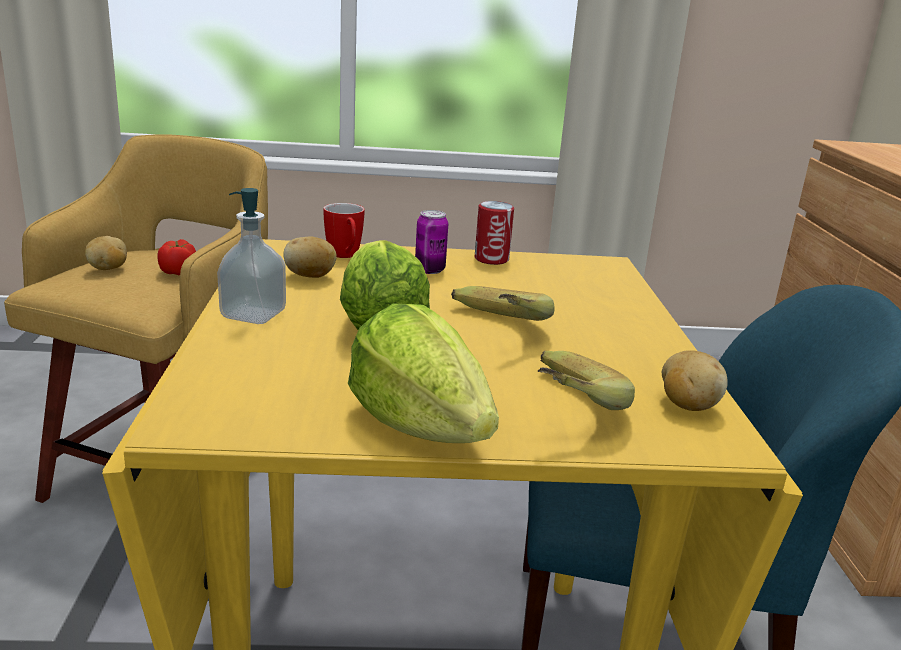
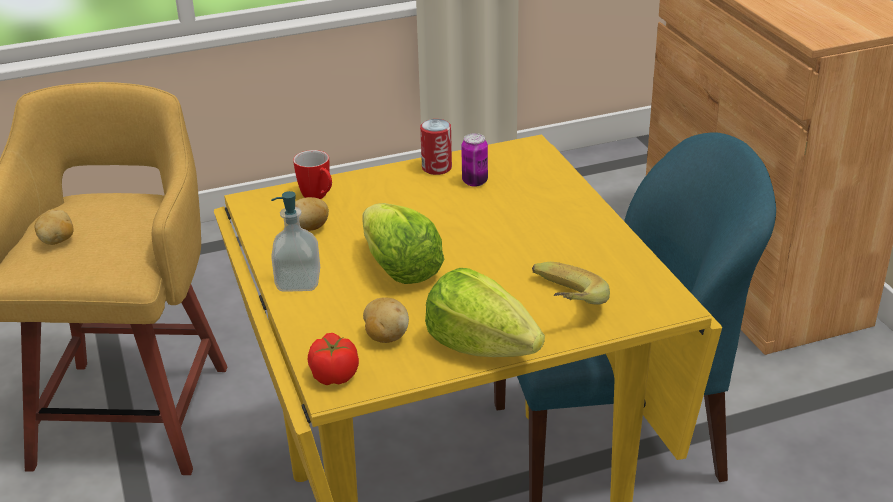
camera: 15 degrees left, 10 degrees up
(178, 271) = (126, 227): tomato -> tomato (334, 375)
(429, 270) = (396, 195): can -> can (474, 181)
(492, 329) = (480, 248): banana -> none
(686, 405) = (638, 281): potato -> potato (385, 336)

